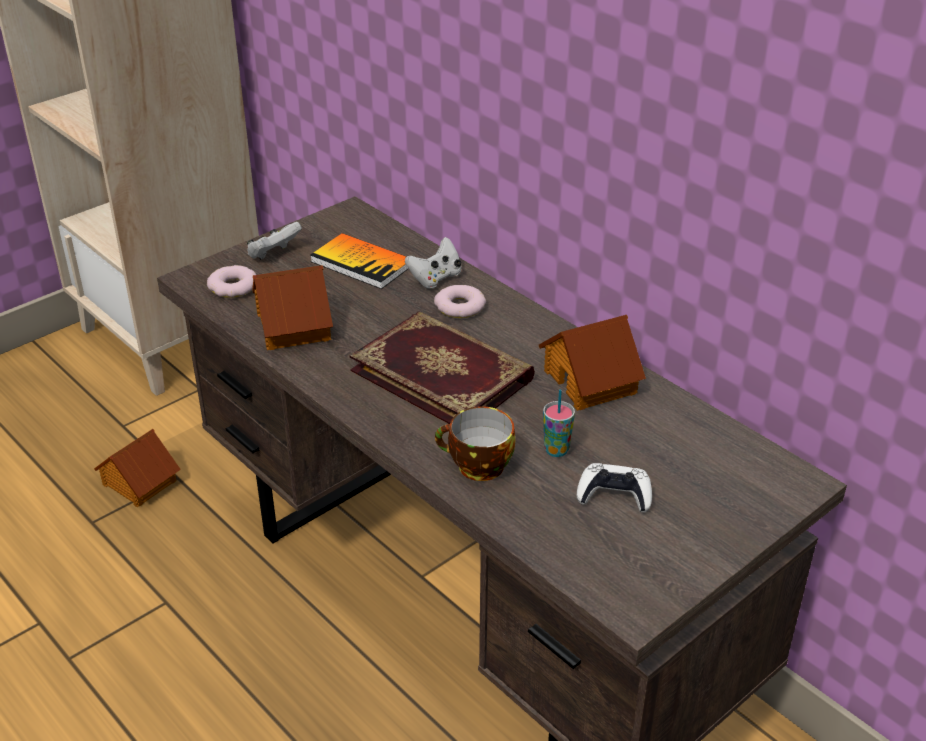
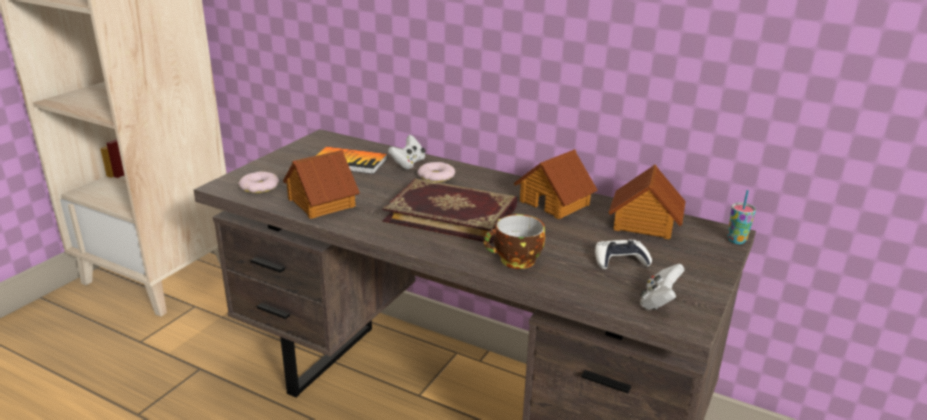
camera: 20 degrees left, 10 degrees down
(138, 483) = (168, 378): toy house -> toy house (644, 223)
(273, 254) = (279, 165): white game controller -> white game controller (658, 302)
(556, 450) = (562, 242): cup -> cup (736, 240)

